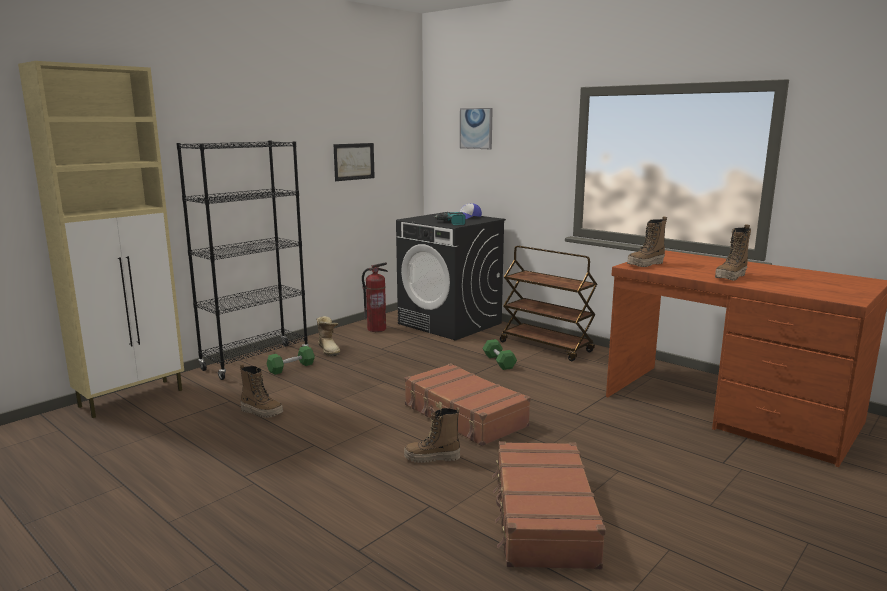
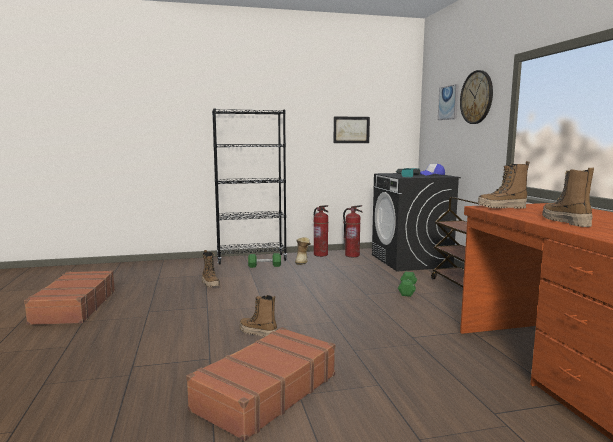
camera: 35 degrees right, 5 degrees down
(133, 398) = (166, 264): beige cabinet -> none
(337, 335) = (320, 254): none -> fire extinguisher
(464, 416) = (322, 316): brown suitcase -> brown suitcase (74, 307)
(524, 127) = (476, 97): none -> wall clock
(731, 277) = (565, 222): boot -> boot turned 90 degrees clockwise

